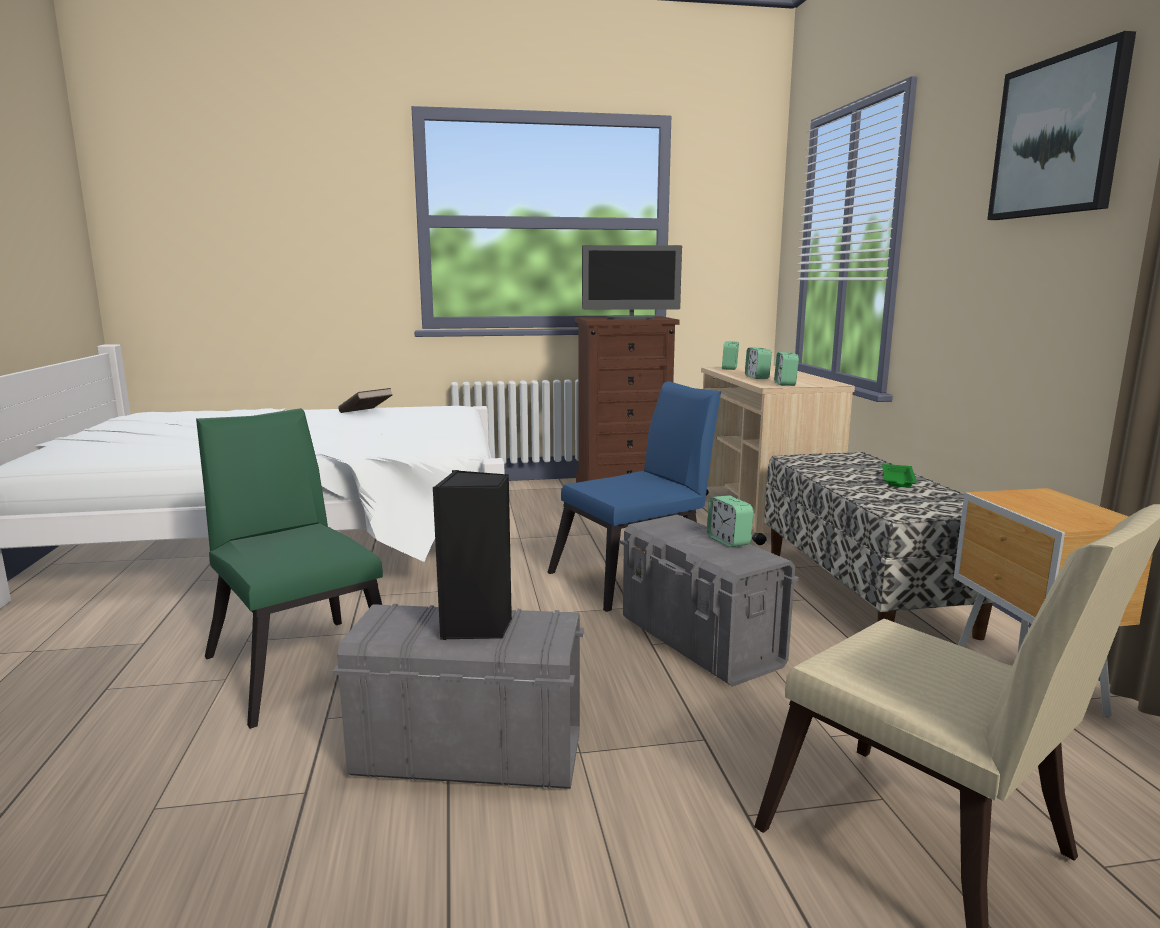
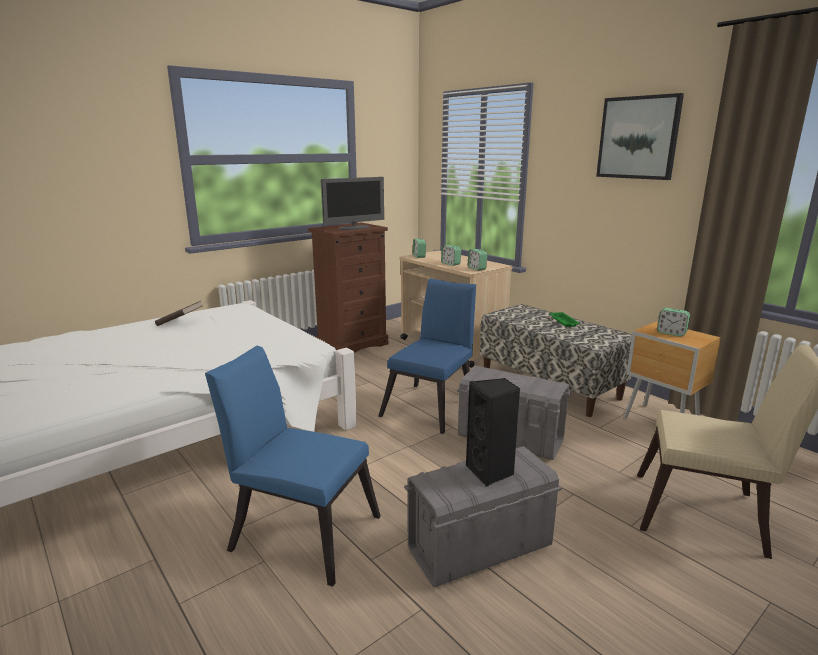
camera: 30 degrees left, 5 degrees up
(299, 662) = (300, 529): green chair -> blue chair
(728, 541) = (525, 378): alarm clock -> alarm clock (671, 333)

